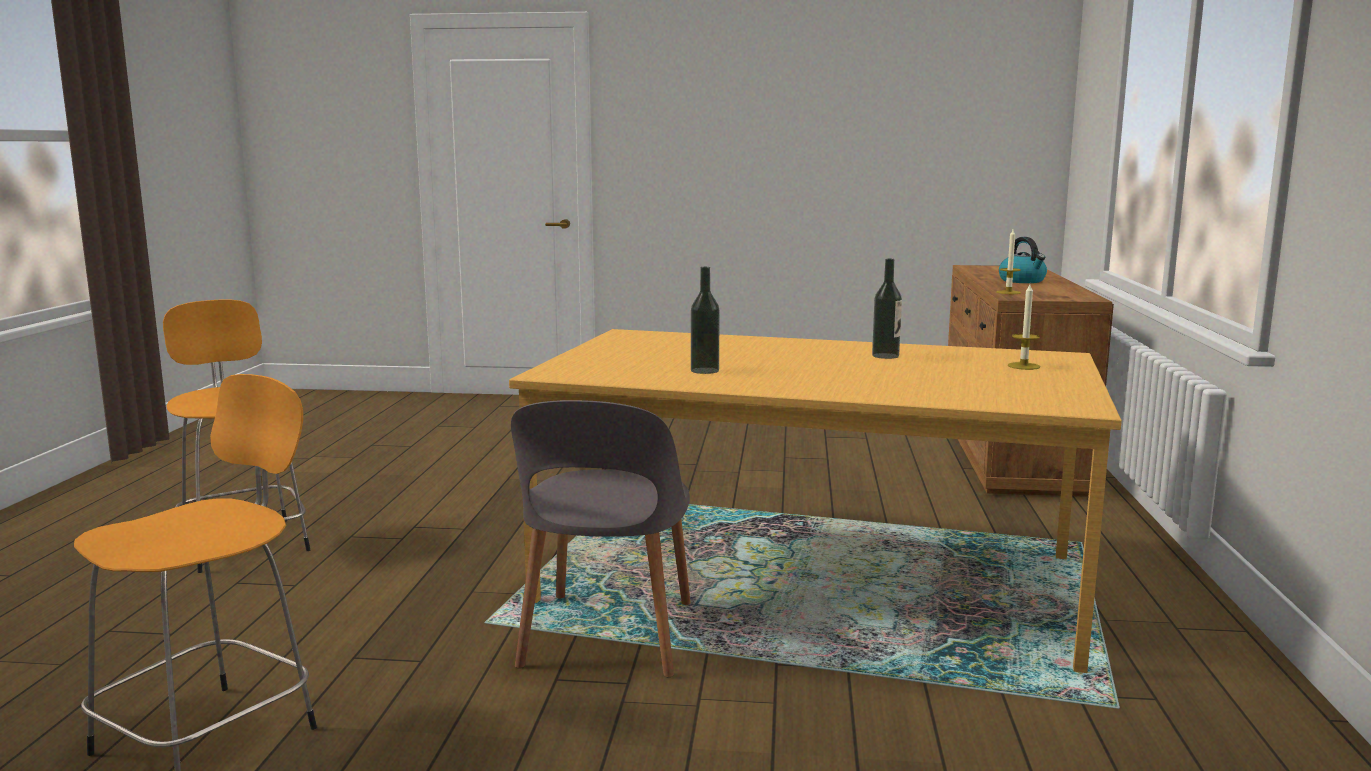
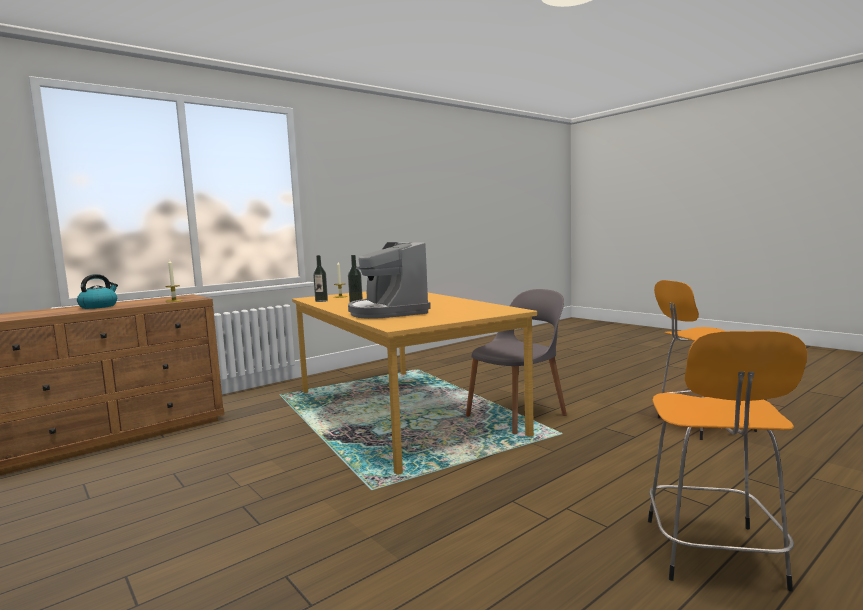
camera: 135 degrees left, 5 degrees down
(704, 370) = (446, 305): bottle -> bottle (321, 301)
(734, 347) = (387, 312): none -> coffee machine

